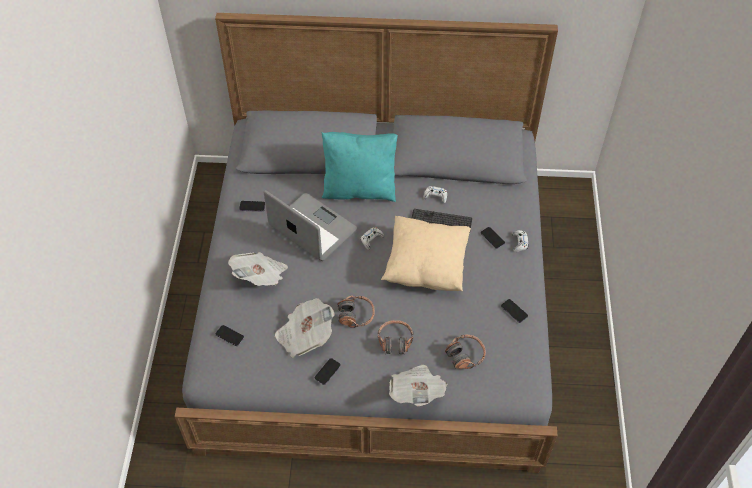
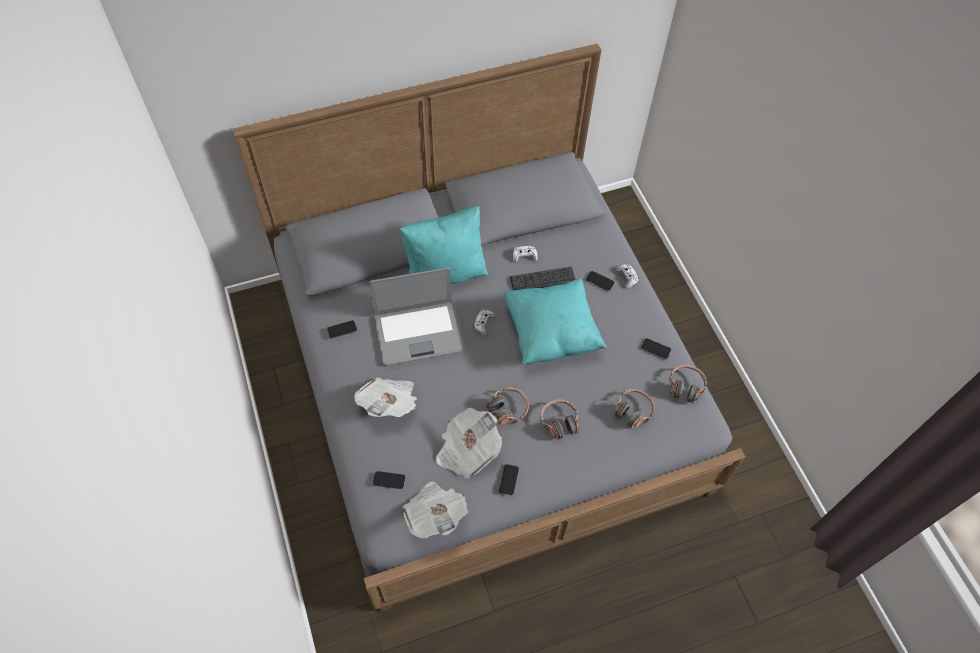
camera: 25 degrees left, 5 degrees up
(312, 229) = (417, 333): laptop -> laptop turned 150 degrees clockwise
(417, 392) = (605, 466): newspaper -> newspaper (435, 514)
(426, 266) = (551, 333): beige pillow -> turquoise pillow
(525, 352) = (685, 386): none -> headphones

